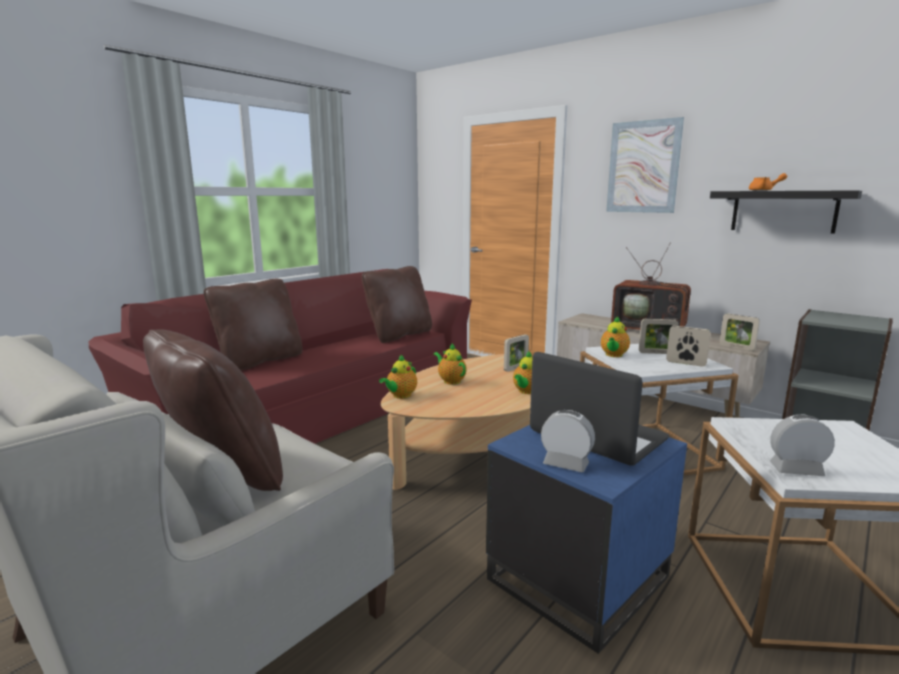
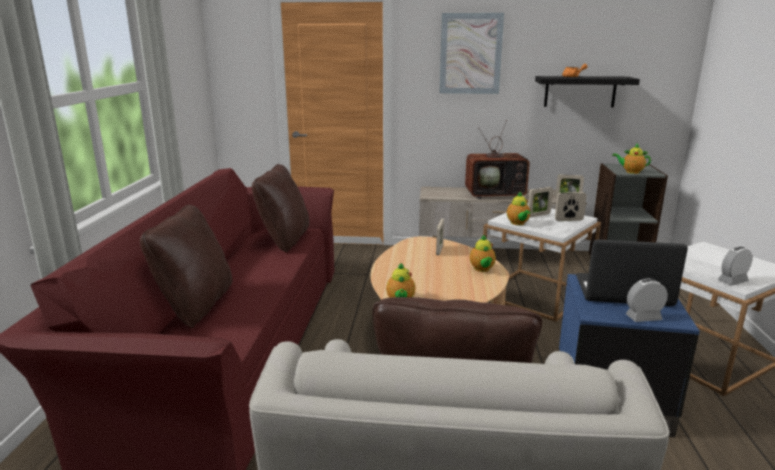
camera: 35 degrees left, 5 degrees up
(450, 381) = (413, 276): teapot -> teapot (631, 172)

